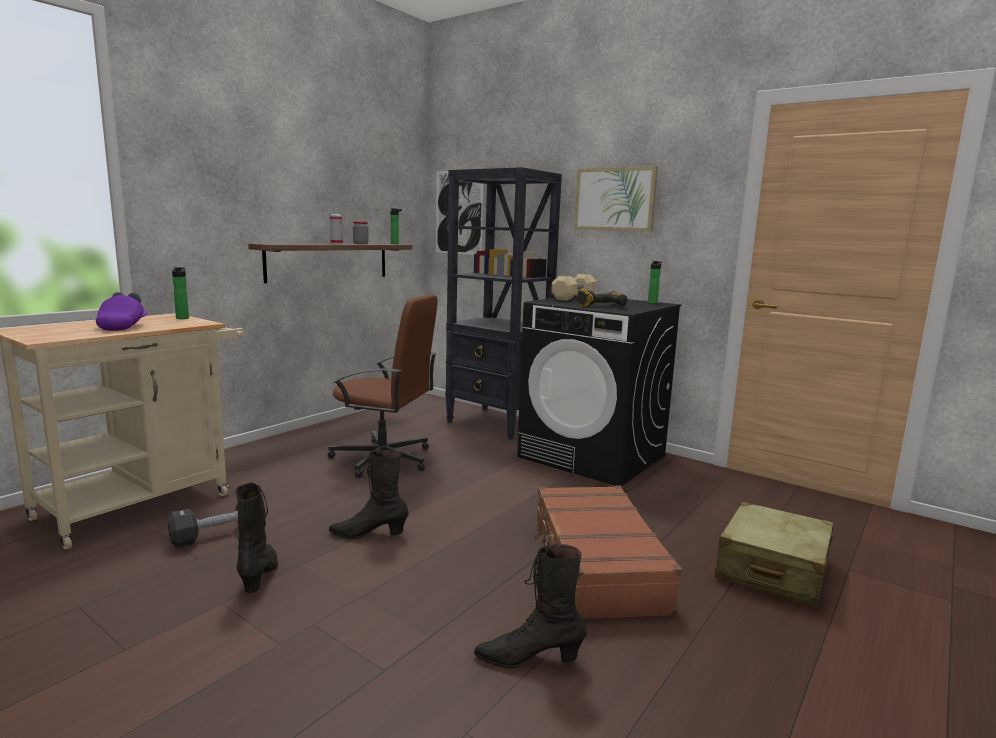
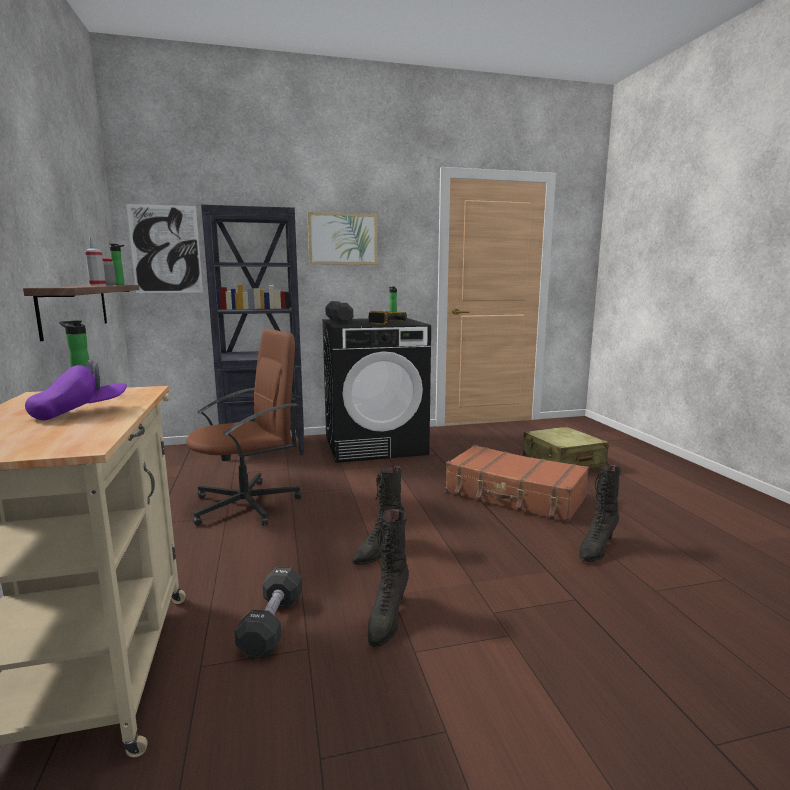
camera: 50 degrees left, 0 degrees up
(123, 327) = (80, 412): purple cap -> purple cap turned 105 degrees clockwise
(260, 575) = (387, 619): black boot -> black boot turned 105 degrees counterclockwise
(573, 298) = (339, 321): beige dumbbell -> black dumbbell

